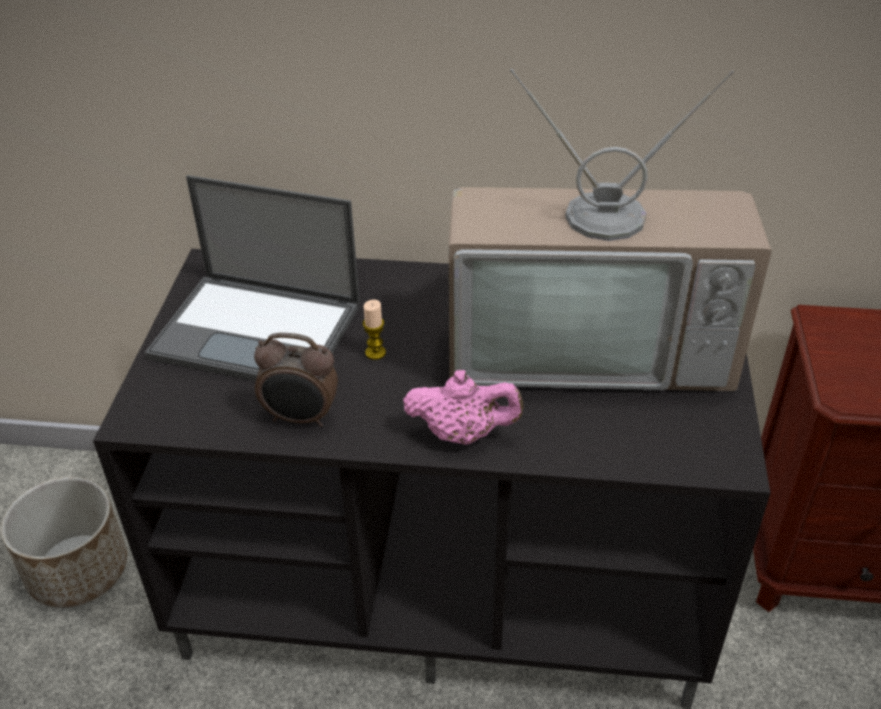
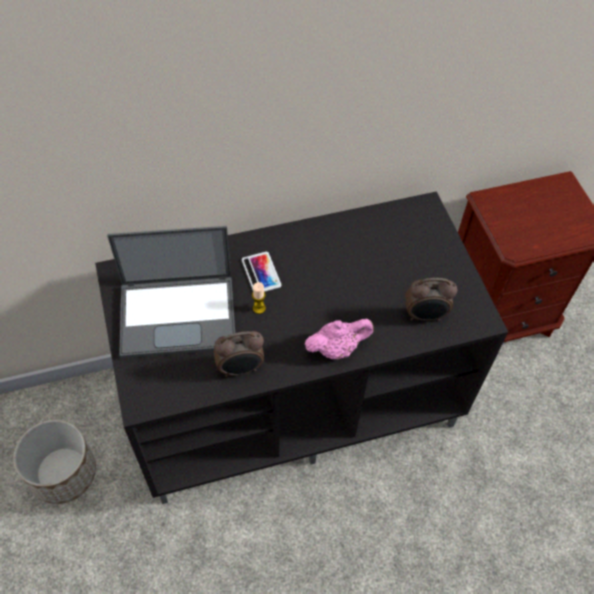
camera: 25 degrees left, 15 degrees up
(405, 312) = (261, 273): none -> phone
(590, 344) = (378, 263): television -> none
(631, 431) = (425, 316): none -> alarm clock

